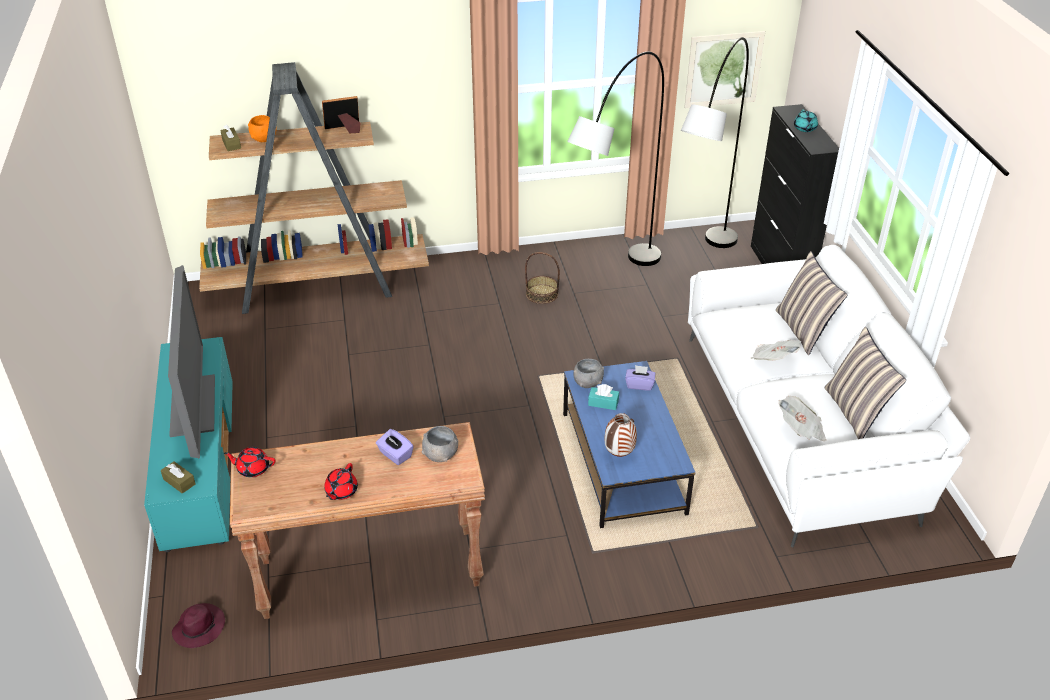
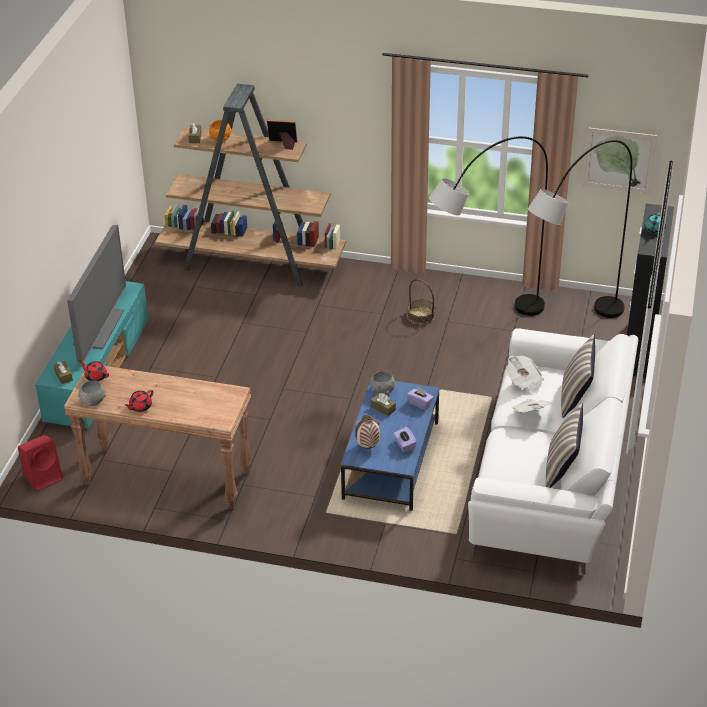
camera: 25 degrees right, 0 degrees up
(199, 627) = (44, 476): purple hat -> red speaker
(395, 455) = (188, 394): purple tissue box -> purple tissue box (404, 445)
(440, 455) = (216, 403): grey bowl -> grey bowl (92, 401)
(603, 403) = (383, 408): turquoise tissue box -> brown tissue box
(801, 429) = (507, 468): newspaper -> newspaper (524, 382)

